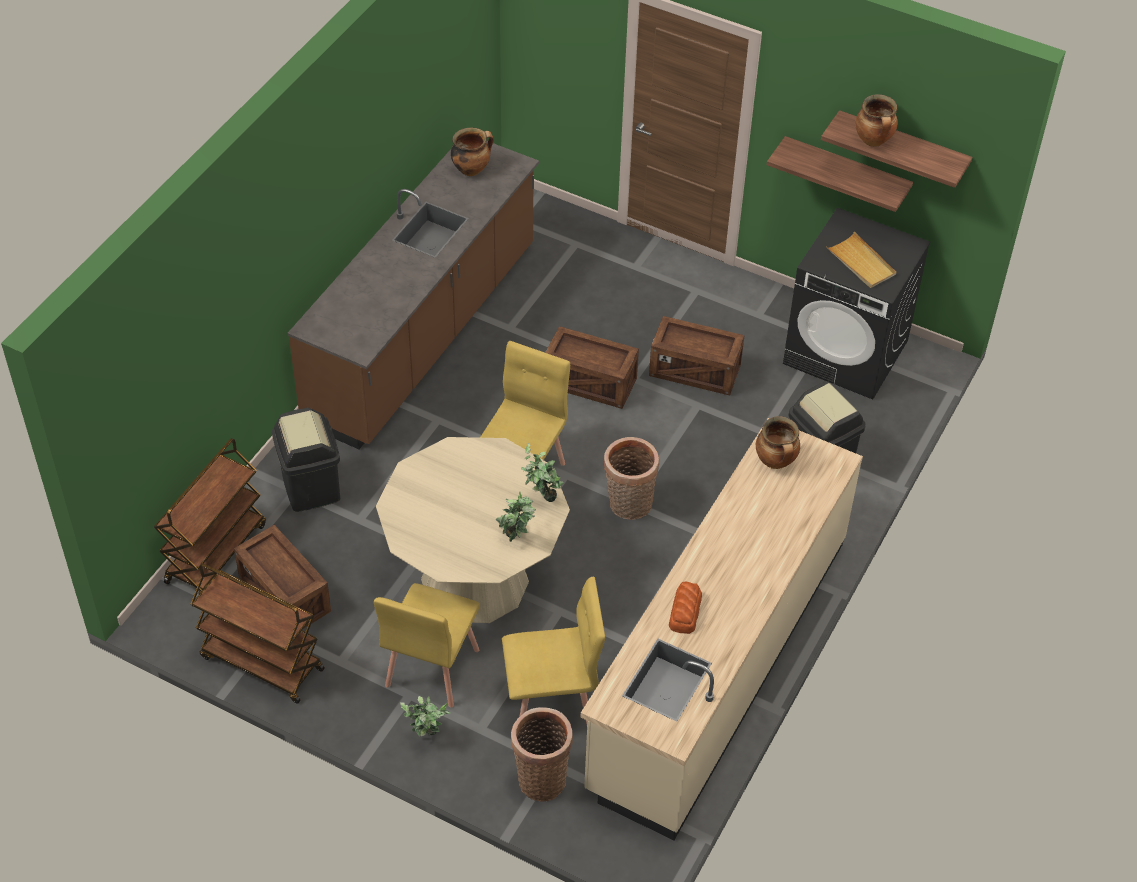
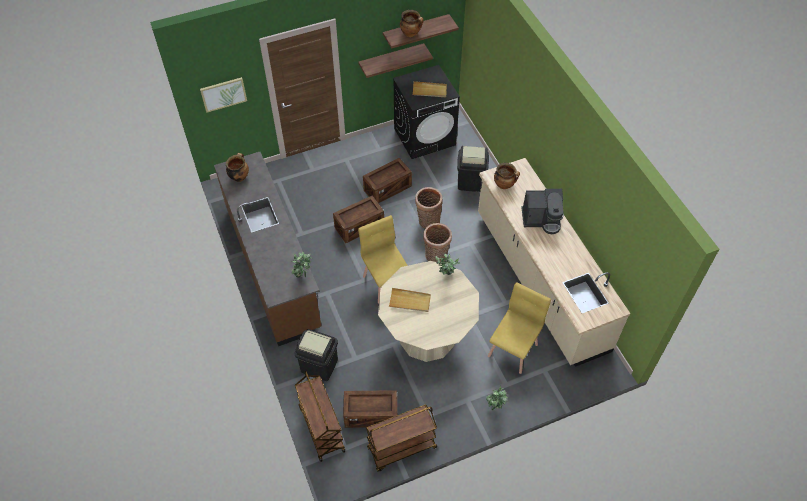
camera: 50 degrees left, 5 degrees up
(431, 668) = (460, 382): yellow chair -> none
(455, 484) = (410, 301): none -> beige tray
(516, 540) = (460, 299): potted plant -> potted plant (303, 275)
(541, 777) = (547, 378): basket -> basket (427, 221)
(554, 43) = (223, 94): none -> picture
(684, 612) = (556, 264): bread -> none
(756, 546) = (541, 220): none -> coffee machine

